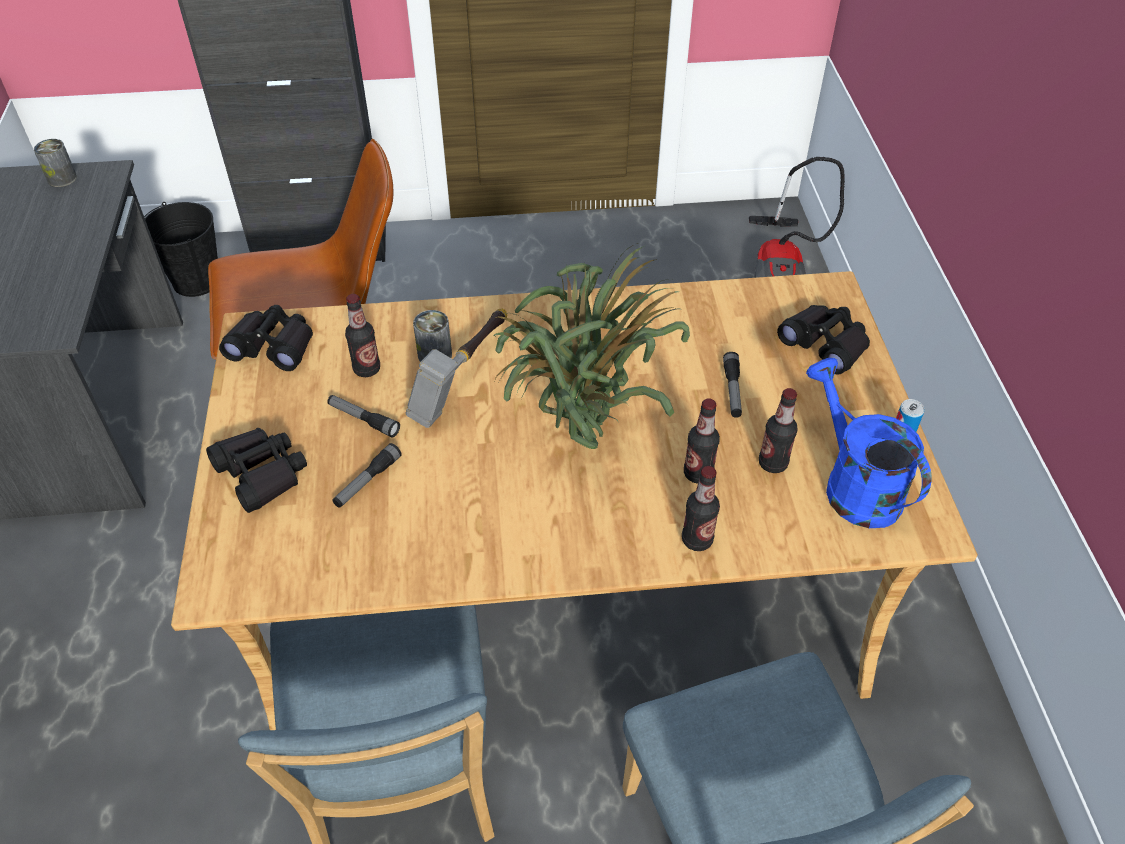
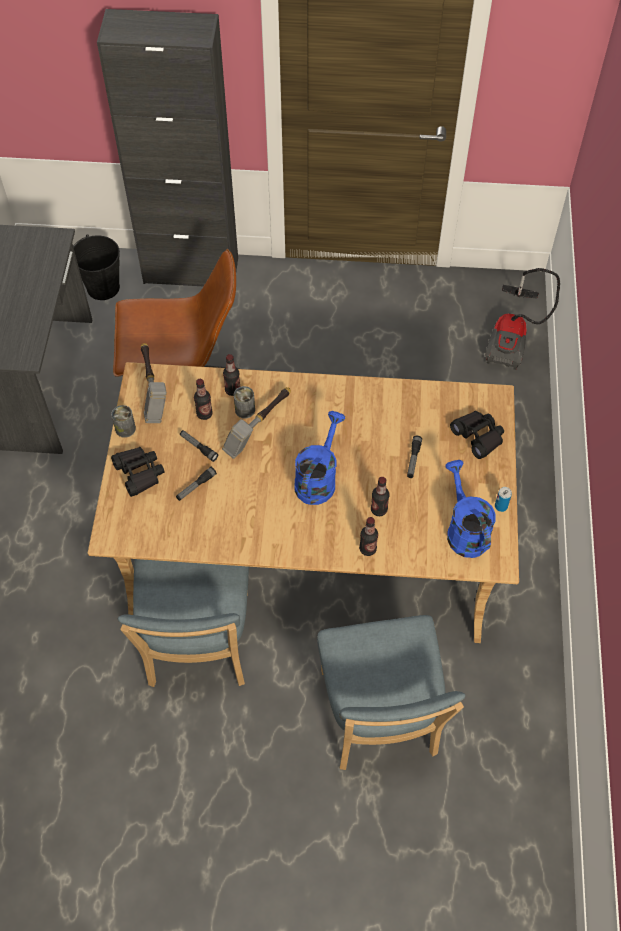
camera: 10 degrees right, 10 degrees up
(62, 178) = (30, 239): can -> can (125, 429)
(273, 346) = (152, 390): black binoculars -> hammer
(580, 440) = (318, 478): potted plant -> blue watering can
(773, 463) = (423, 510): bottle -> bottle (232, 390)

